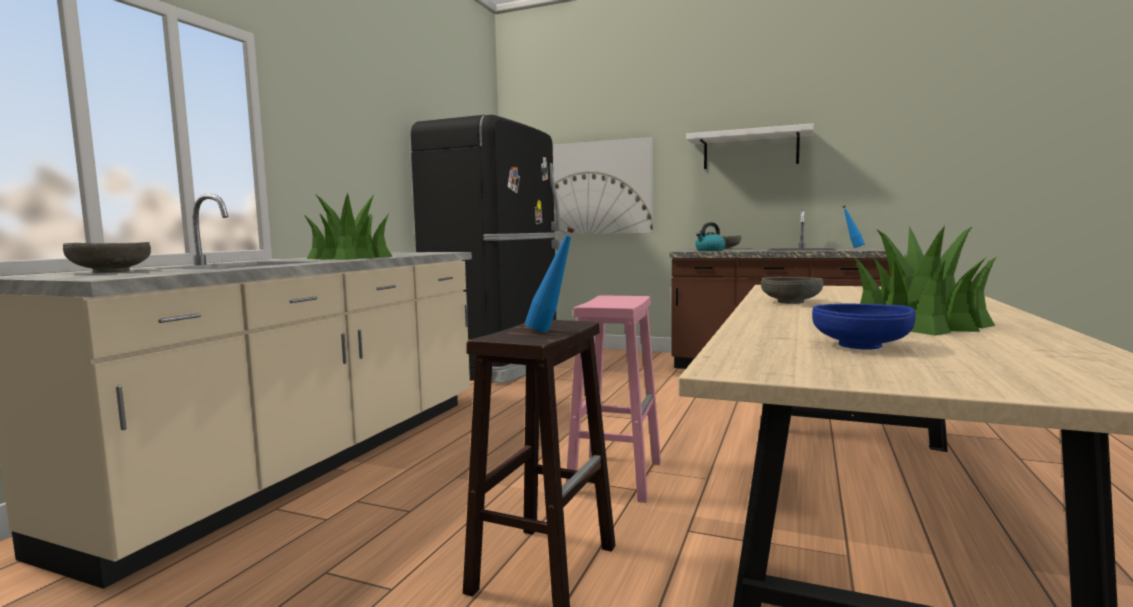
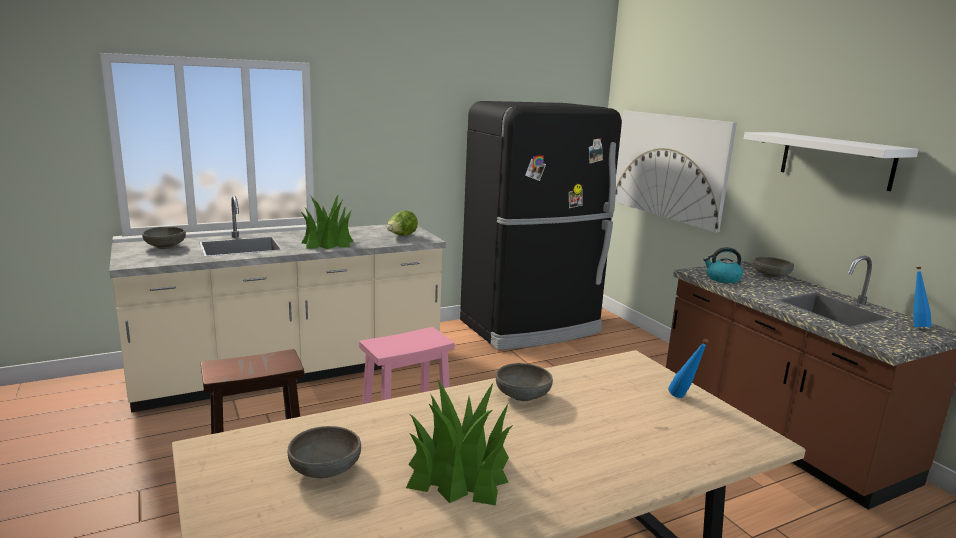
camera: 40 degrees right, 10 degrees up
(415, 253) = (401, 236): none -> lettuce
(550, 331) = (253, 369): blue bottle -> blue bottle (683, 398)
(860, 345) = (325, 469): blue bowl -> grey bowl

